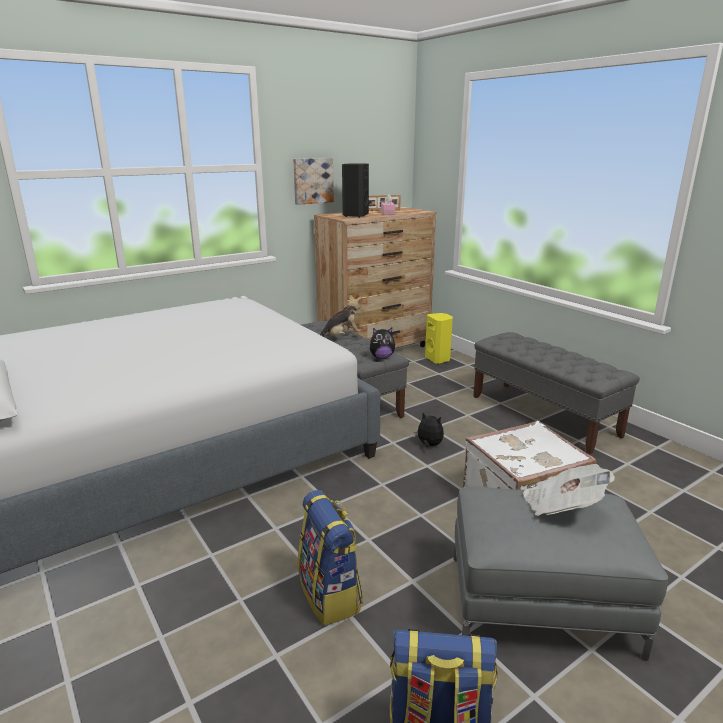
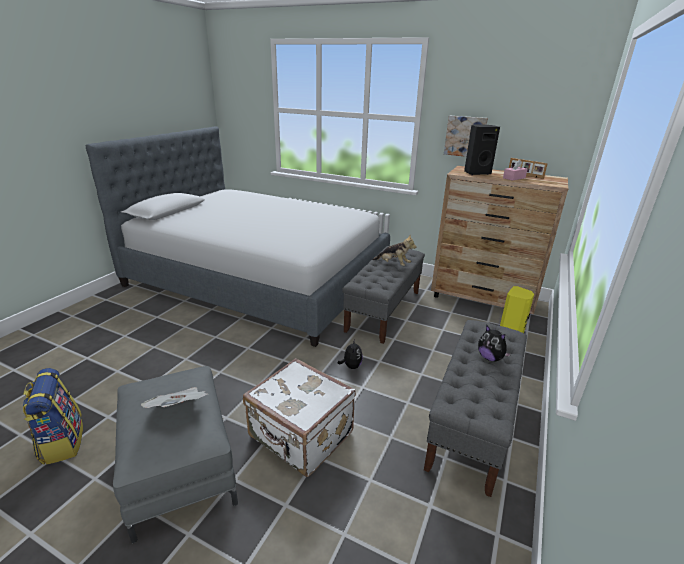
camera: 60 degrees right, 5 degrees up
(331, 595) = (164, 373): backpack -> none
(381, 357) = (372, 287): plush toy -> plush toy (490, 358)

